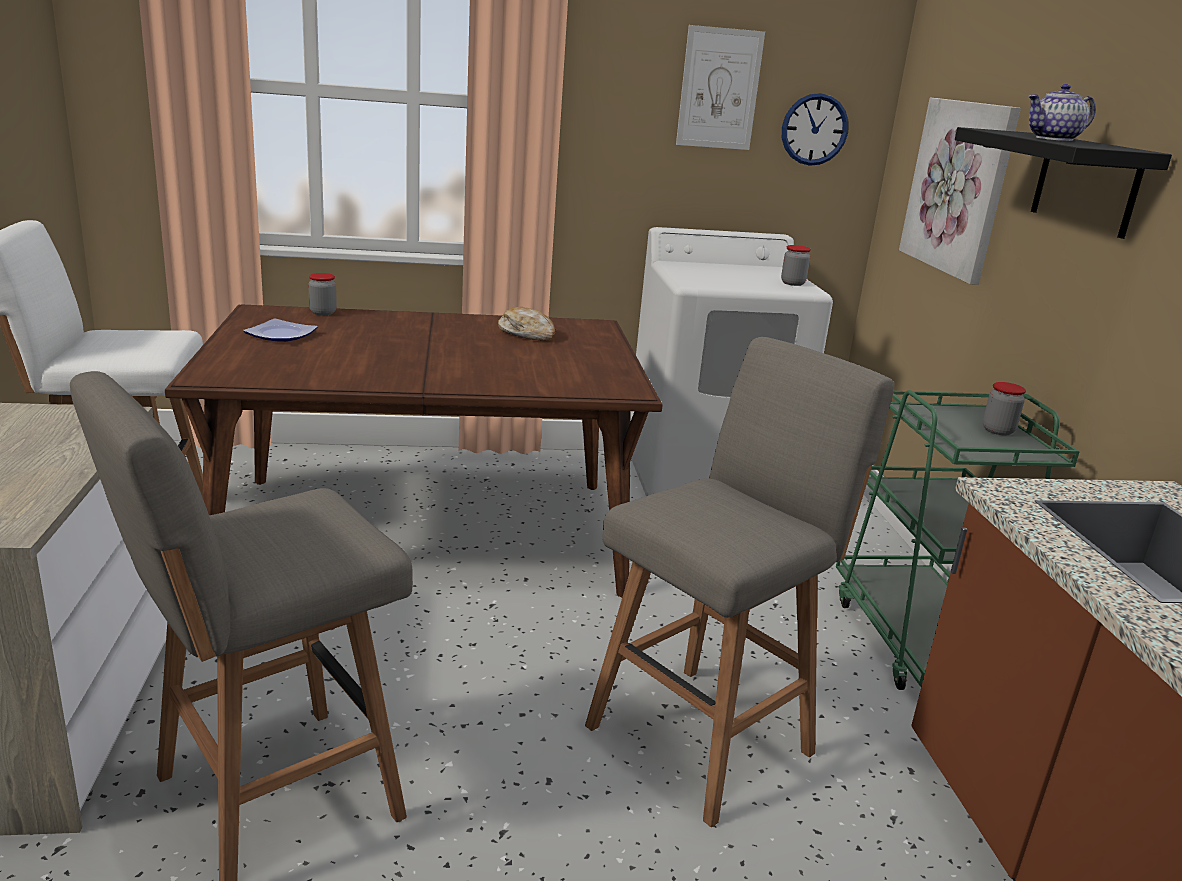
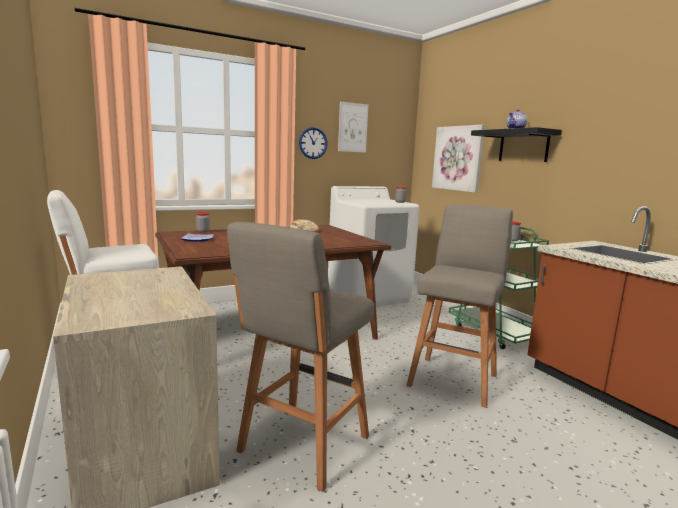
camera: 20 degrees left, 10 degrees down
(814, 129) = (388, 143): wall clock -> wall clock (313, 143)

